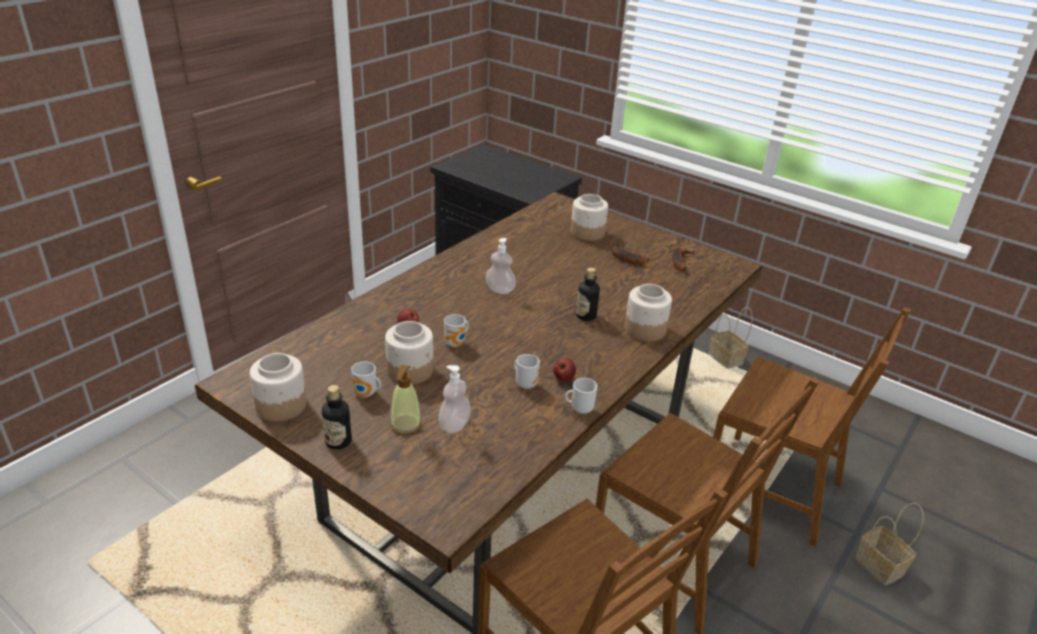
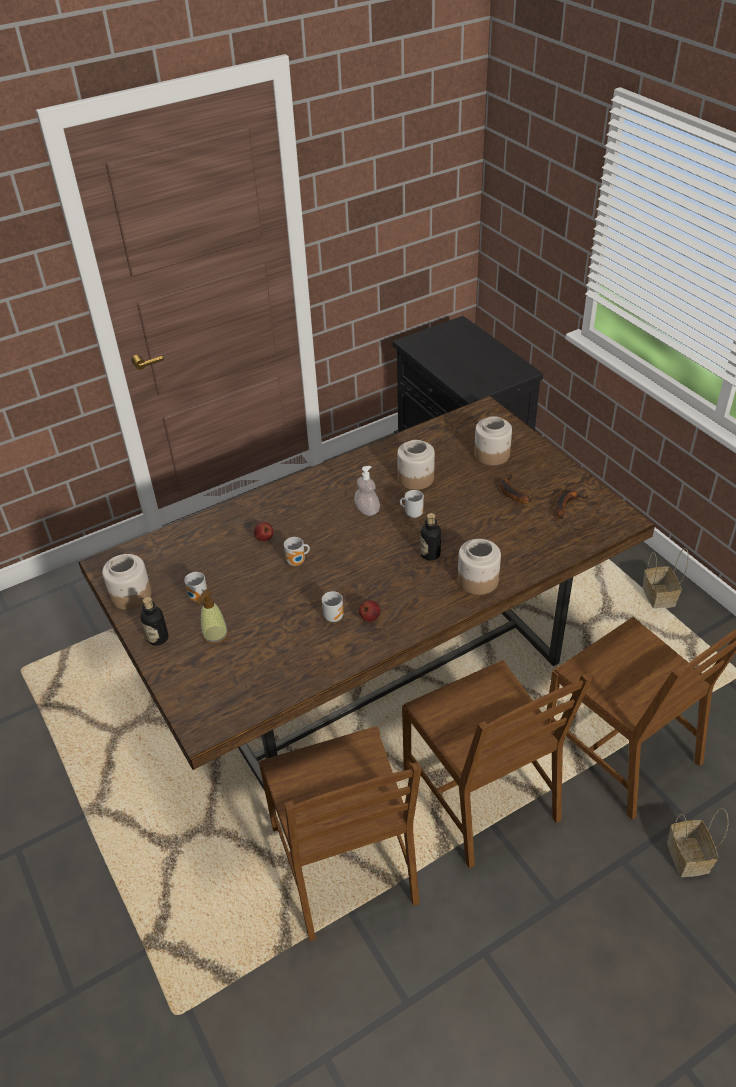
camera: 25 degrees right, 10 degrees up
(410, 370) = (245, 582): jar -> jar (416, 478)
(454, 425) = (253, 644): soap dispenser -> none
(580, 409) = (366, 652): mug -> mug (413, 513)

